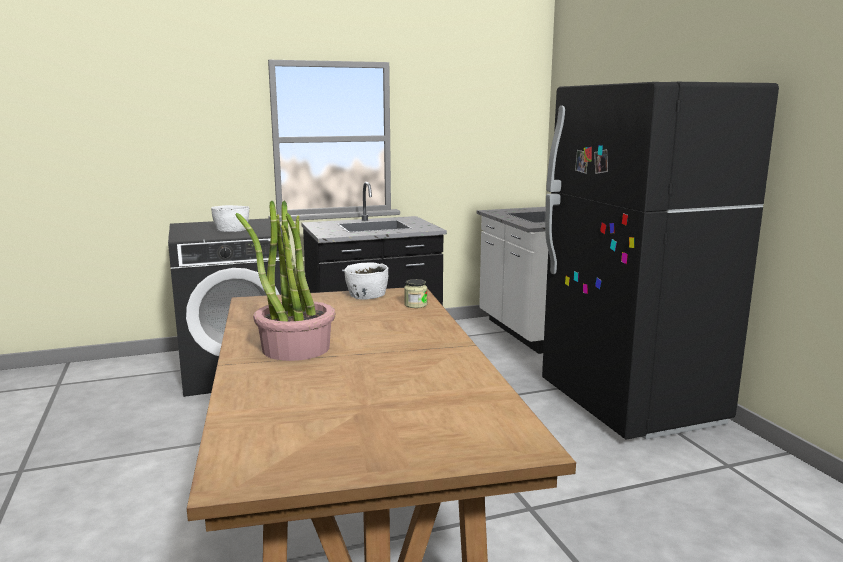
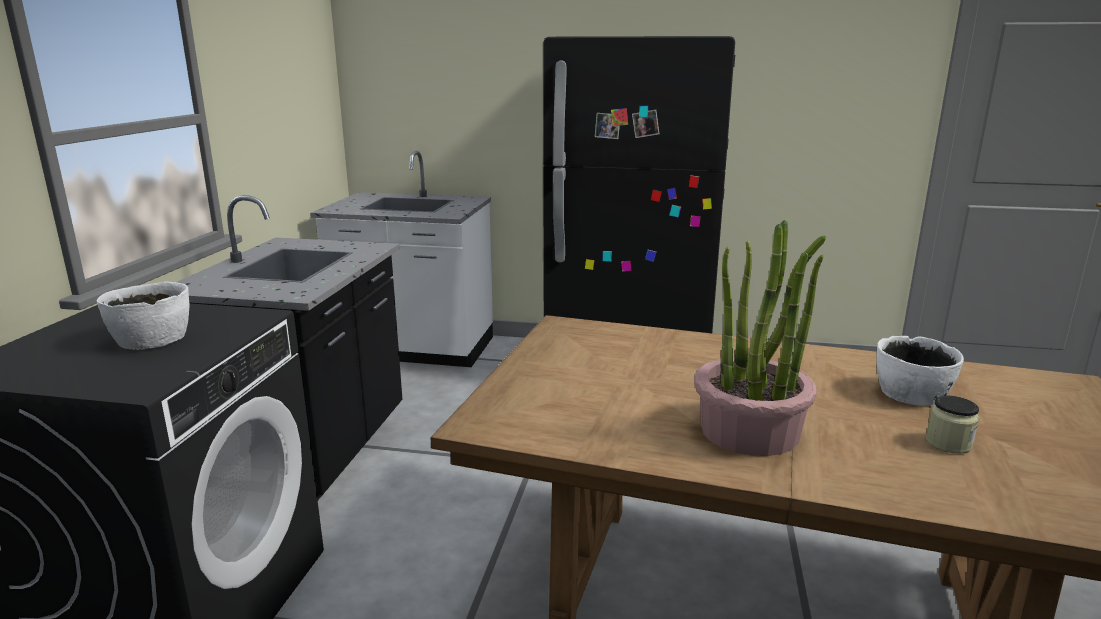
camera: 60 degrees left, 5 degrees up
(366, 295) = (547, 349): white bowl -> white bowl (912, 394)
(415, 305) = (622, 335): jar -> jar (948, 443)

